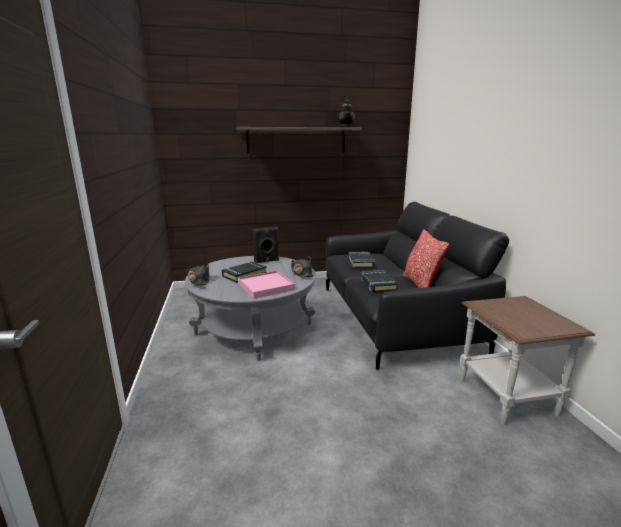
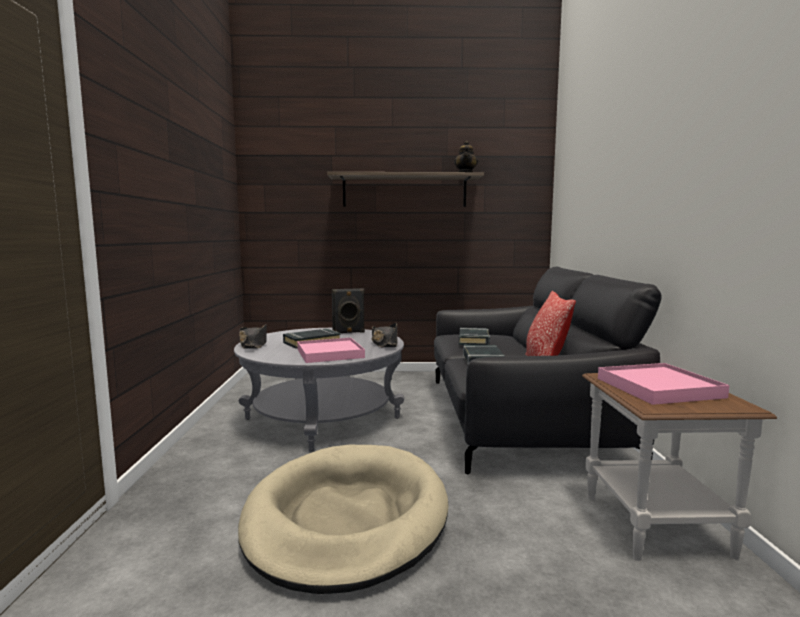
camera: 10 degrees right, 10 degrees down
(308, 416) = (347, 518): none -> beige dog bed
(517, 313) = (659, 388): none -> pink tray

